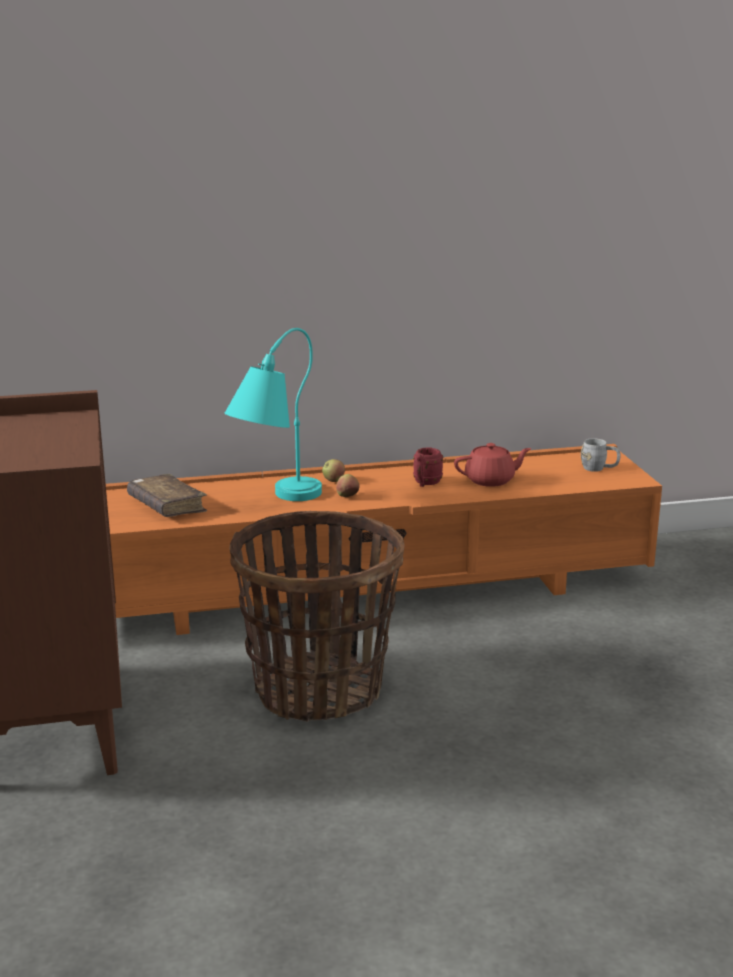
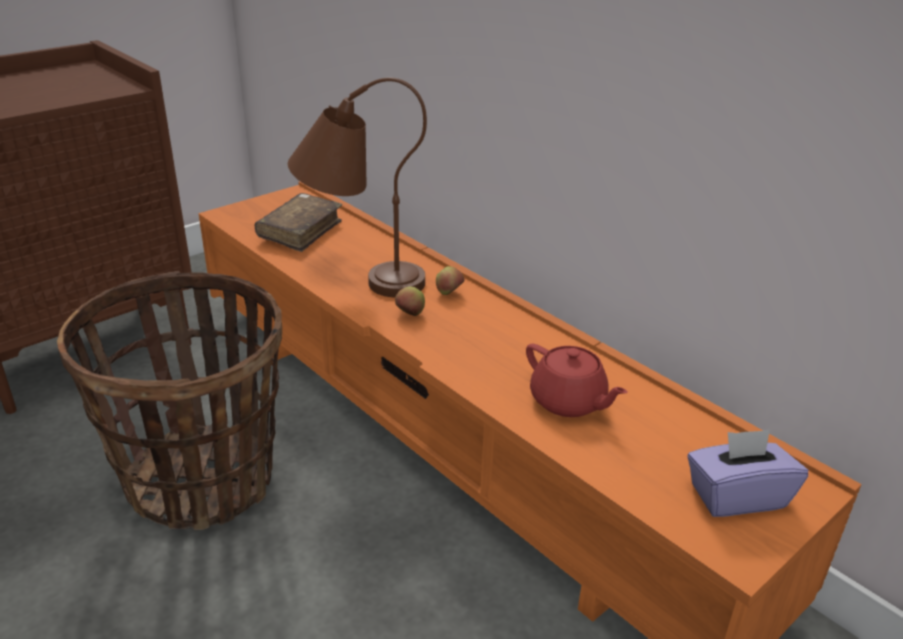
camera: 60 degrees right, 10 degrees up
(275, 501) = (359, 278): turquoise table lamp -> brown table lamp
(425, 483) = (504, 354): red mug -> none
(599, 468) = (736, 496): grey mug -> purple tissue box

